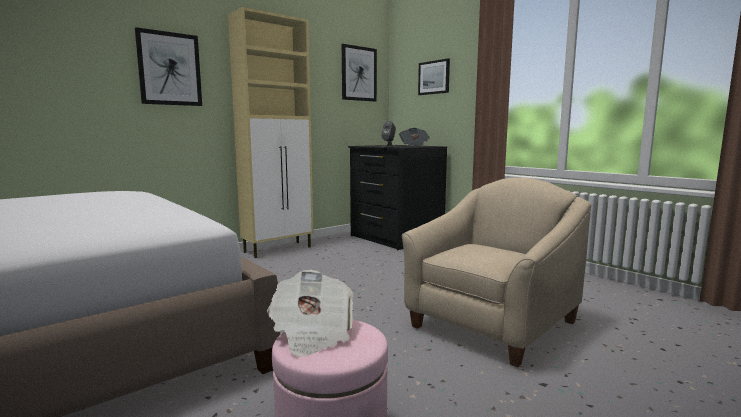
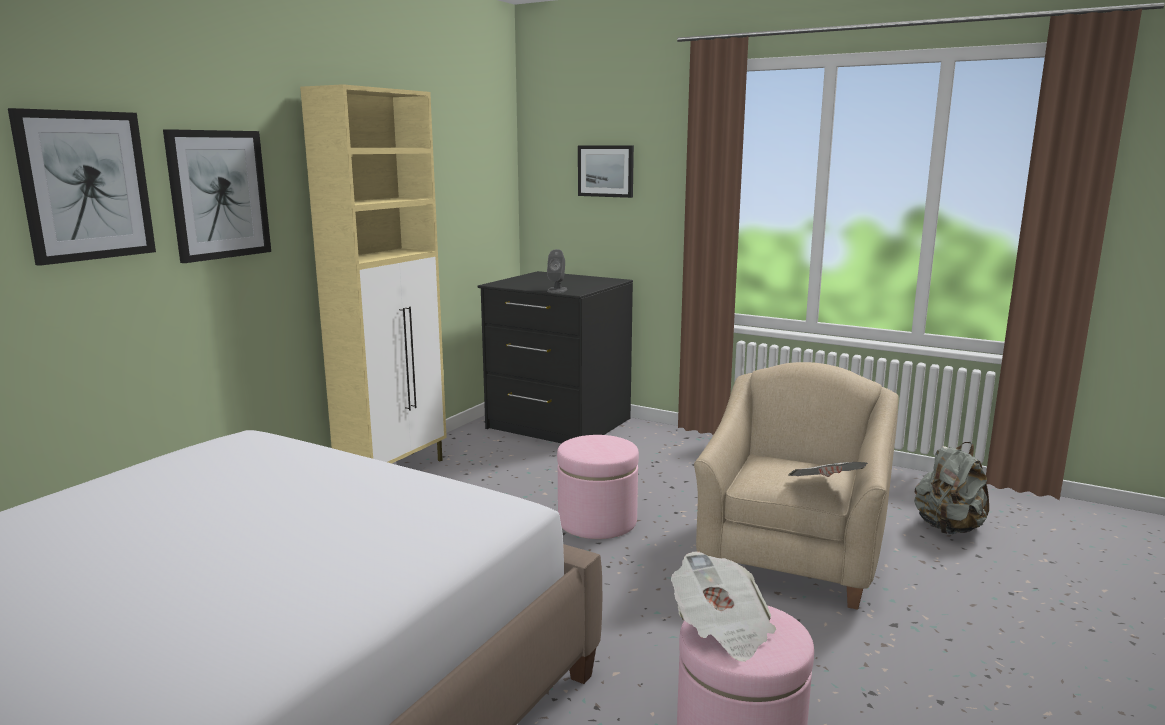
camera: 20 degrees left, 5 degrees up
(358, 73) = (479, 160): picture -> picture (85, 186)
(370, 286) = (597, 521): none -> pink ottoman
(414, 146) = (586, 282): newspaper -> newspaper (824, 489)
(646, 326) = (948, 528): none -> grey backpack

